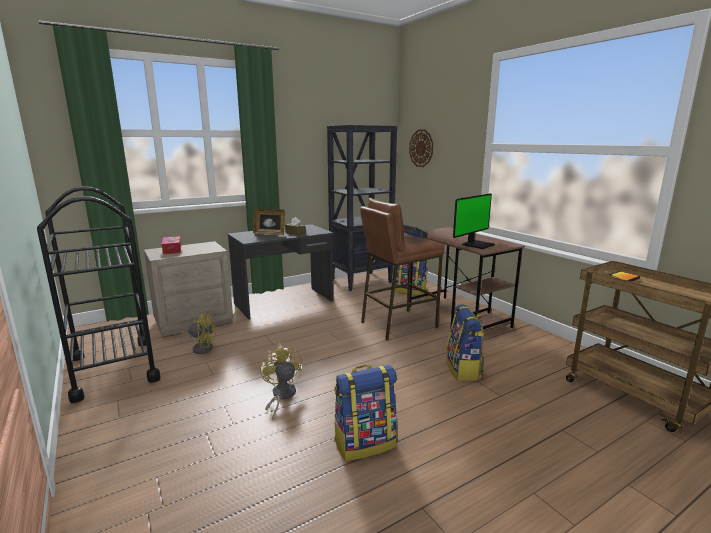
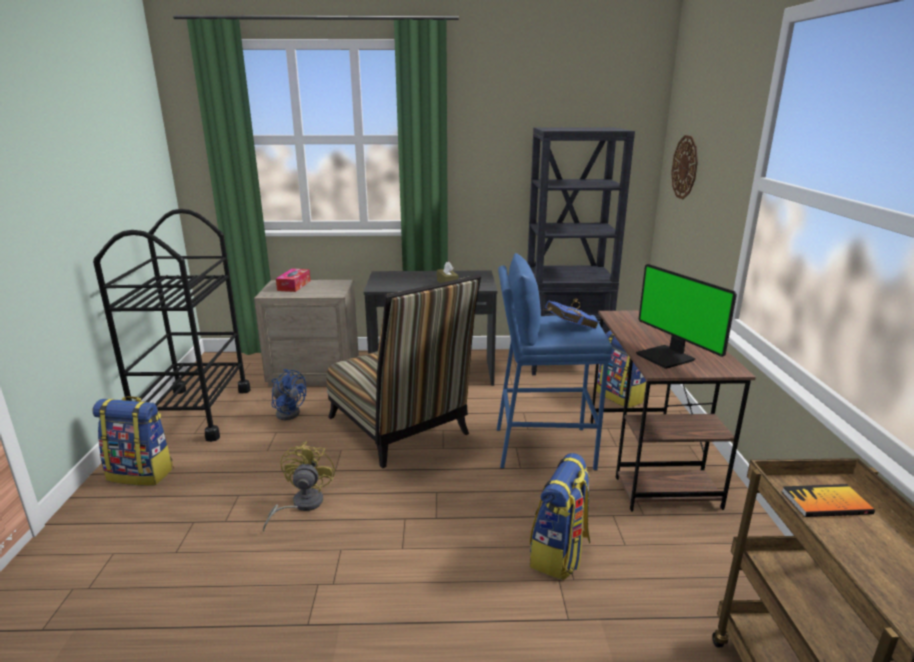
camera: 30 degrees right, 5 degrees up
(201, 348) = (288, 412): yellow fan -> blue fan
(269, 234) = (415, 280): picture frame -> none
(301, 337) = (401, 429): none -> chair
(365, 443) = (321, 608): backpack -> backpack (142, 473)
(398, 324) = (543, 447): brown stool -> blue stool
(477, 244) = (667, 357): monitor -> monitor turned 75 degrees clockwise

